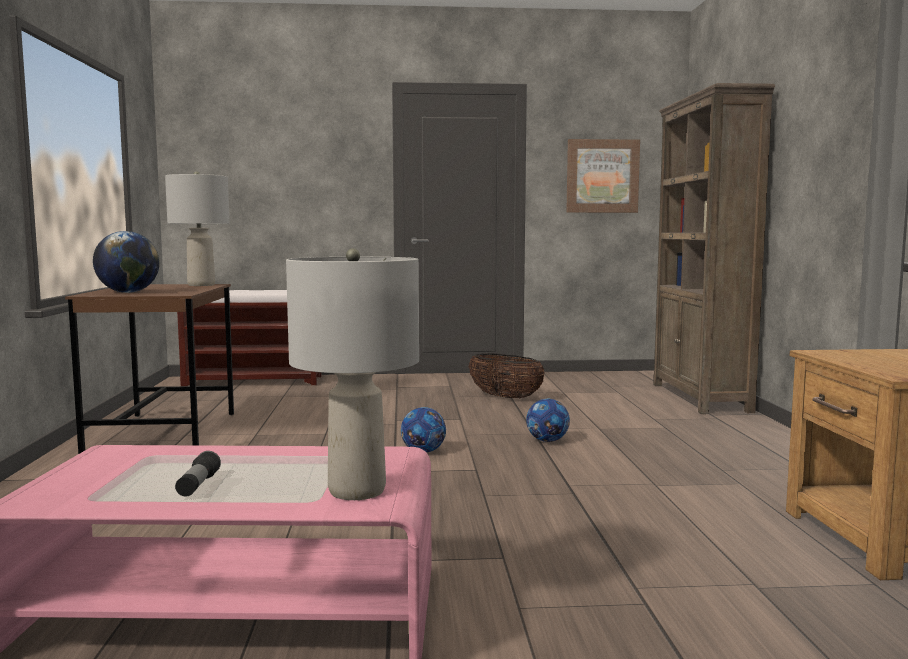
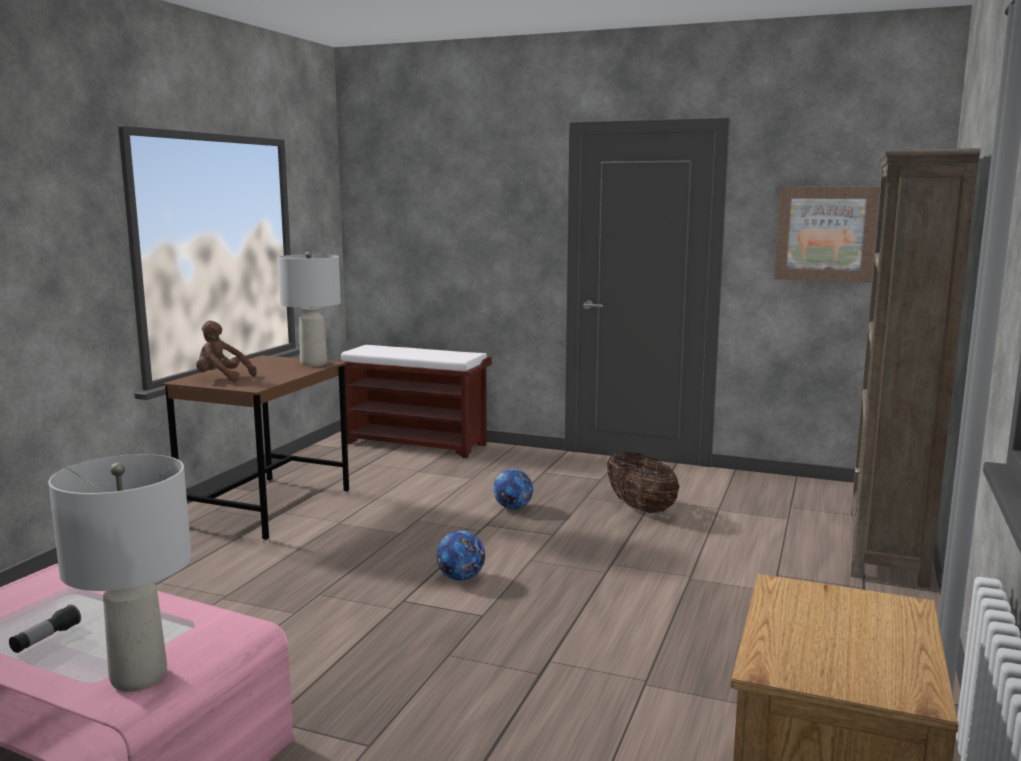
camera: 25 degrees right, 5 degrees up
(128, 292) = (222, 378): globe -> brown plush toy
(547, 441) = (606, 587): football -> football (513, 507)

